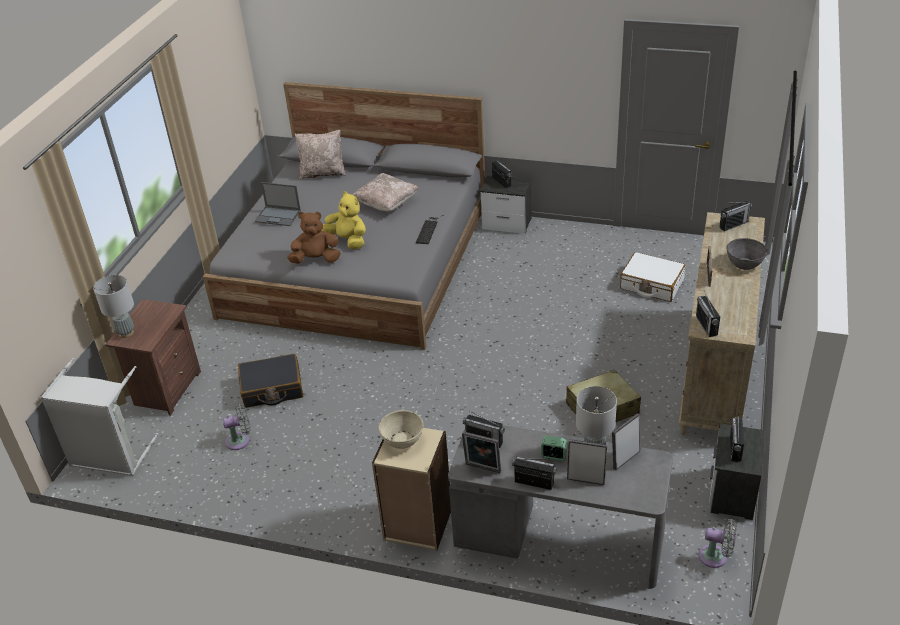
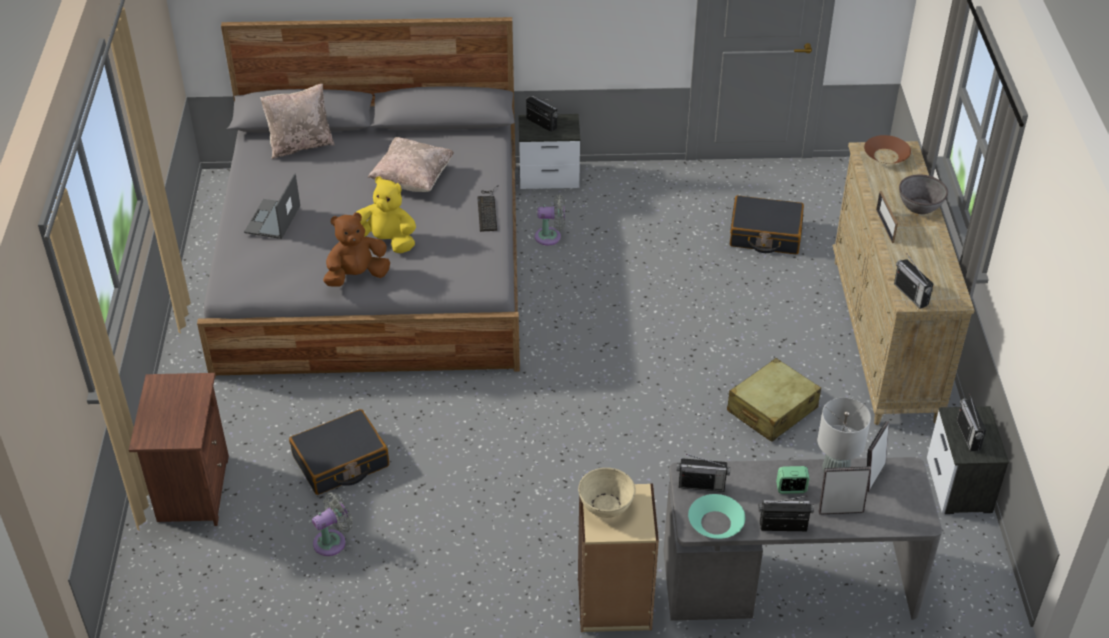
camera: 20 degrees left, 5 degrees up
(110, 457) = (161, 601): grey laundry basket -> none
(126, 333) = (149, 427): grey table lamp -> none
(278, 216) = (272, 220): laptop -> laptop turned 105 degrees clockwise
(482, 469) = (716, 522): picture frame -> turquoise bowl
(651, 284) = (765, 234): white suitcase -> black suitcase
(716, 557) = (970, 566): grey fan -> grey fan (551, 236)
(733, 225) = (886, 155): radio -> brown bowl

